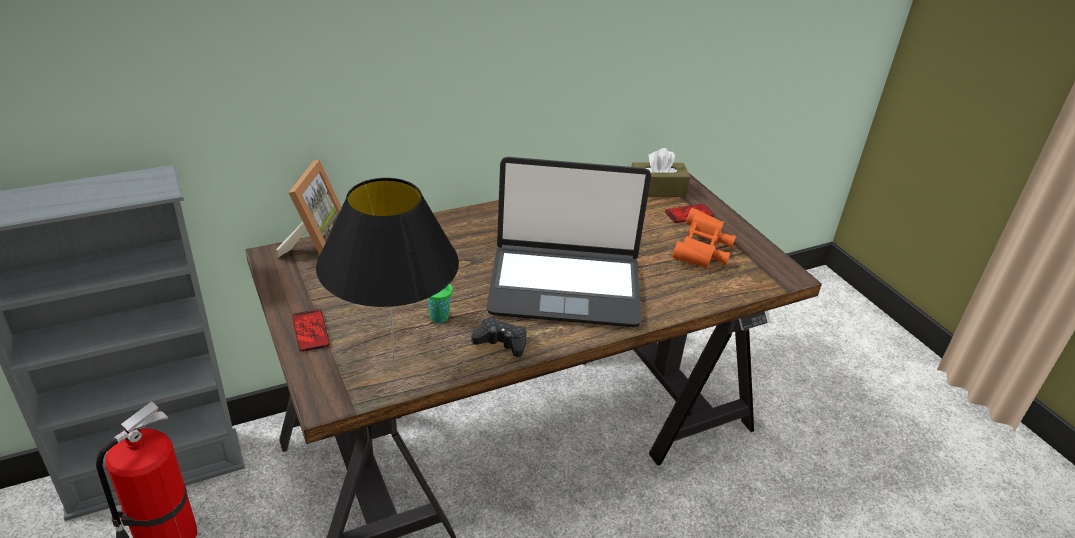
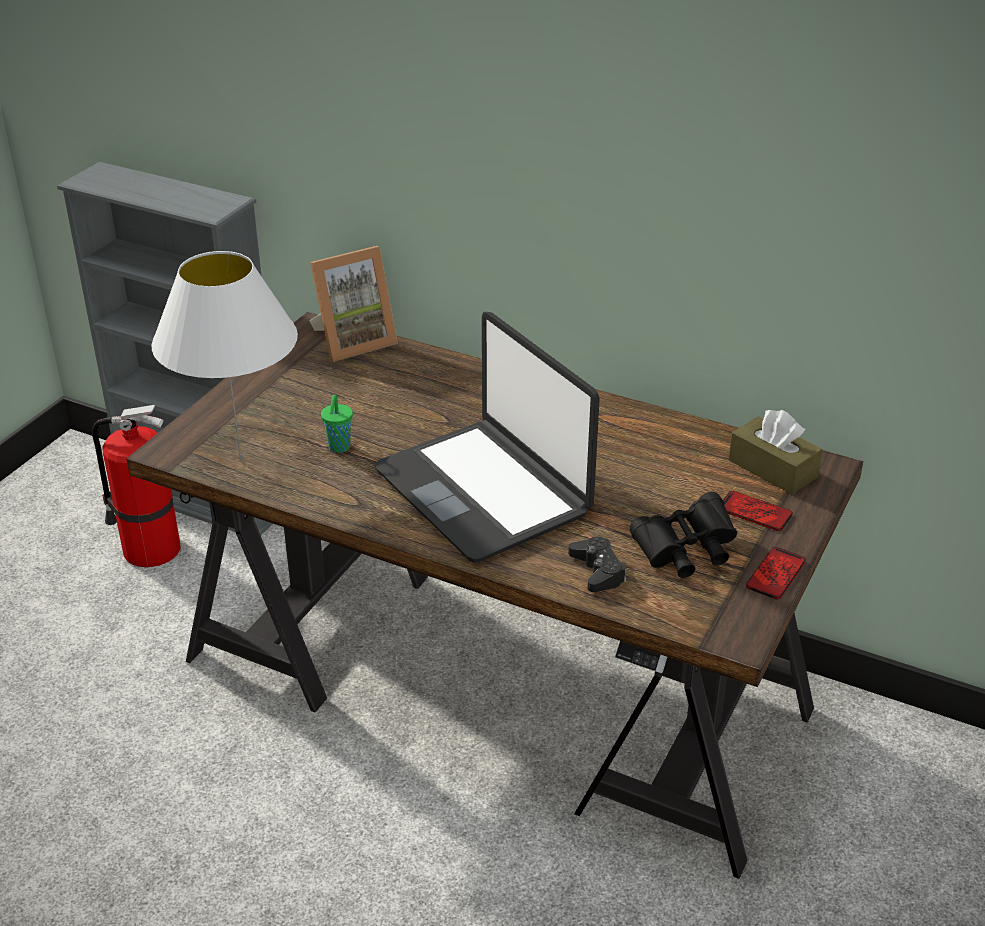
camera: 55 degrees right, 0 degrees up
(310, 331) = (241, 398): phone -> phone (775, 574)
(394, 370) = (241, 461): black table lamp -> white table lamp
(501, 342) = (346, 496): black game controller -> black game controller (597, 571)
(702, 252) = (685, 552): orange binoculars -> black binoculars

